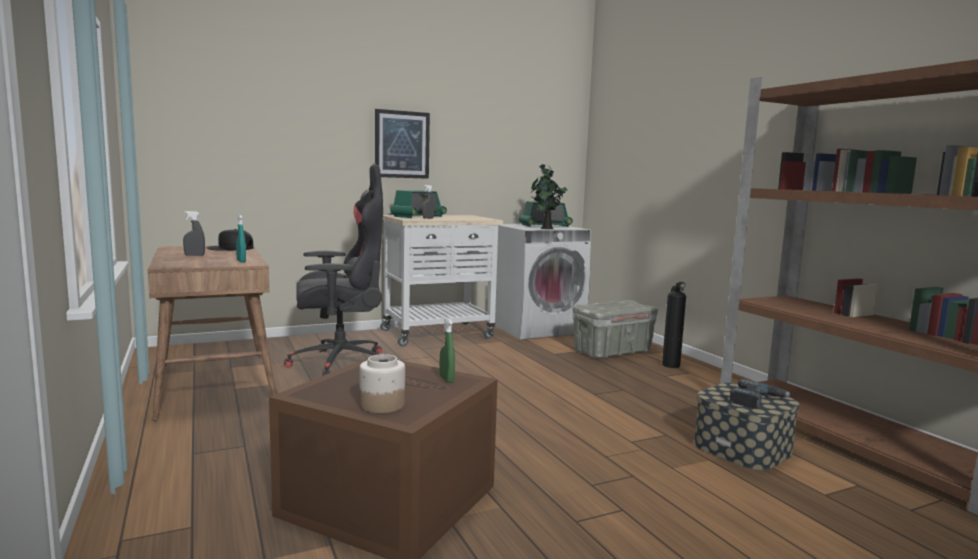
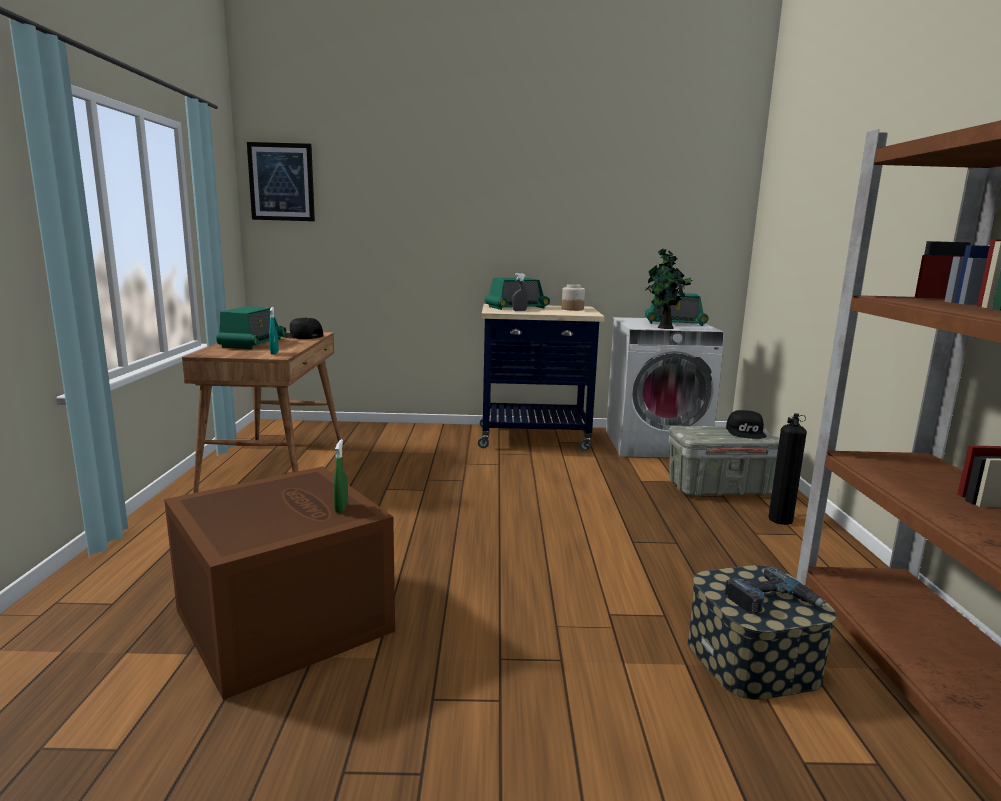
camera: 25 degrees right, 5 degrees up
(194, 255) = (252, 343): grey spray bottle -> radio
(339, 364) = (400, 459): black office chair -> none
(381, 405) = (235, 527): jar -> jar (572, 309)
(402, 144) = (510, 226): picture -> picture (281, 182)
(437, 334) = (534, 438): white cart -> blue cart
(628, 304) = (746, 432): none -> black cap

